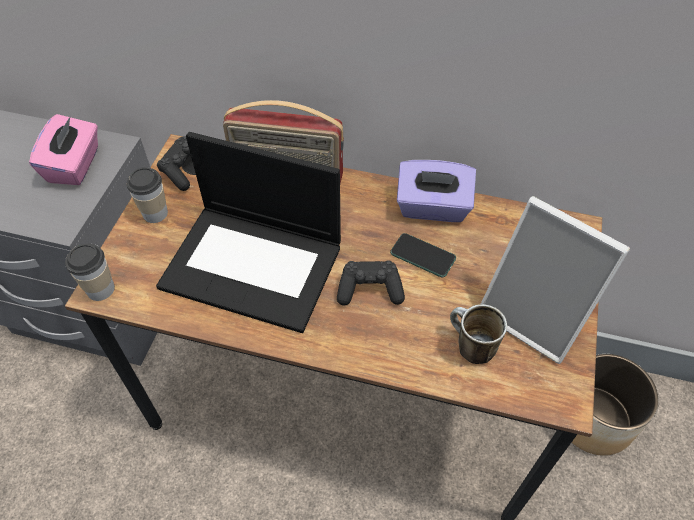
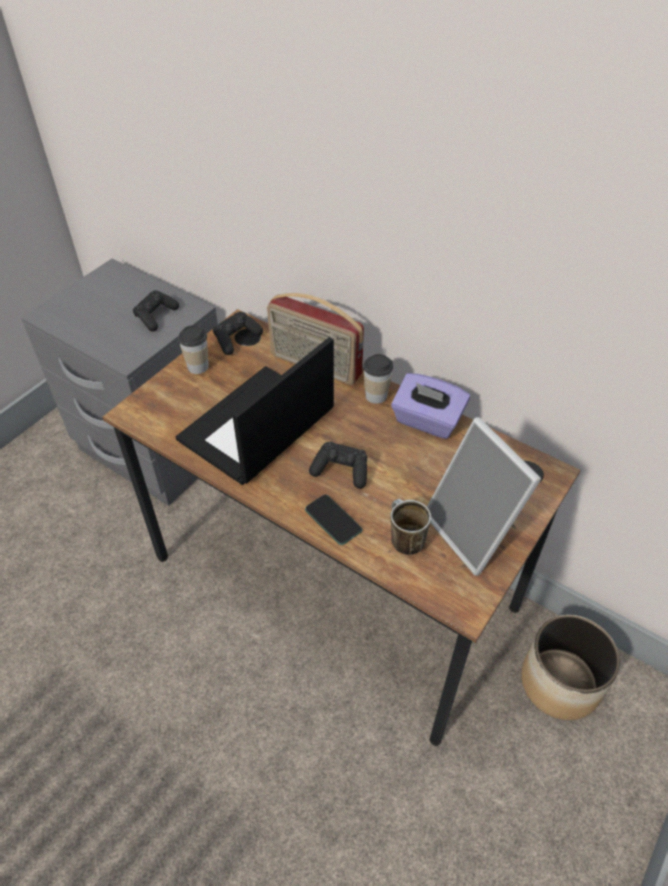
camera: 20 degrees right, 5 degrees down
(75, 165) = (156, 316): pink tissue box -> black game controller
(100, 289) = (133, 412): cup -> cup (376, 395)
(254, 265) = (257, 426): laptop -> laptop turned 90 degrees clockwise
(422, 256) = (399, 457): phone -> phone (333, 520)

